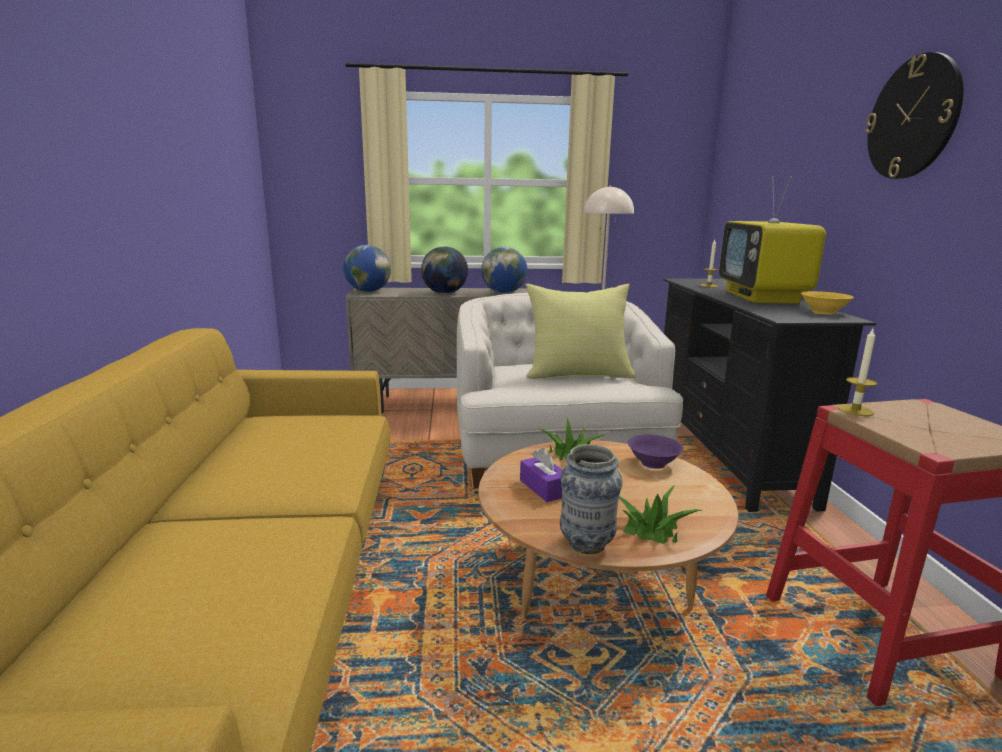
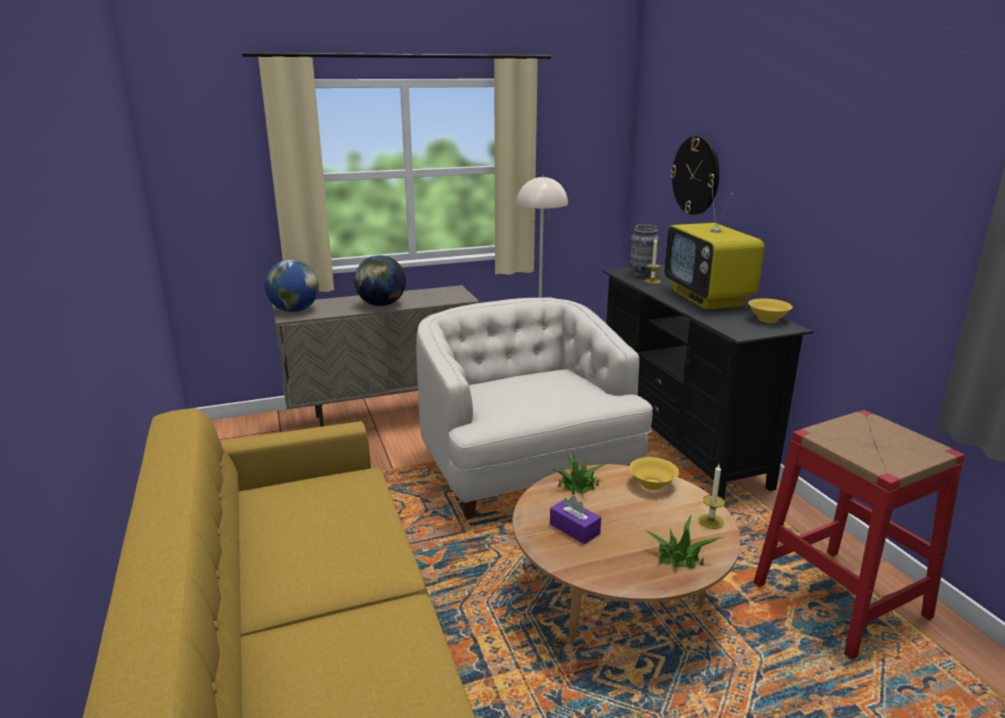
camera: 15 degrees left, 5 degrees up
(503, 293) = (443, 297): globe -> none
(578, 374) = (551, 391): yellow pillow -> none
(586, 544) = (636, 581): vase -> vase (642, 274)
(652, 463) = (651, 484): purple bowl -> yellow bowl
(855, 410) = (821, 433): candle -> candle (711, 521)
(913, 118) = (836, 158): wall clock -> wall clock (696, 175)

